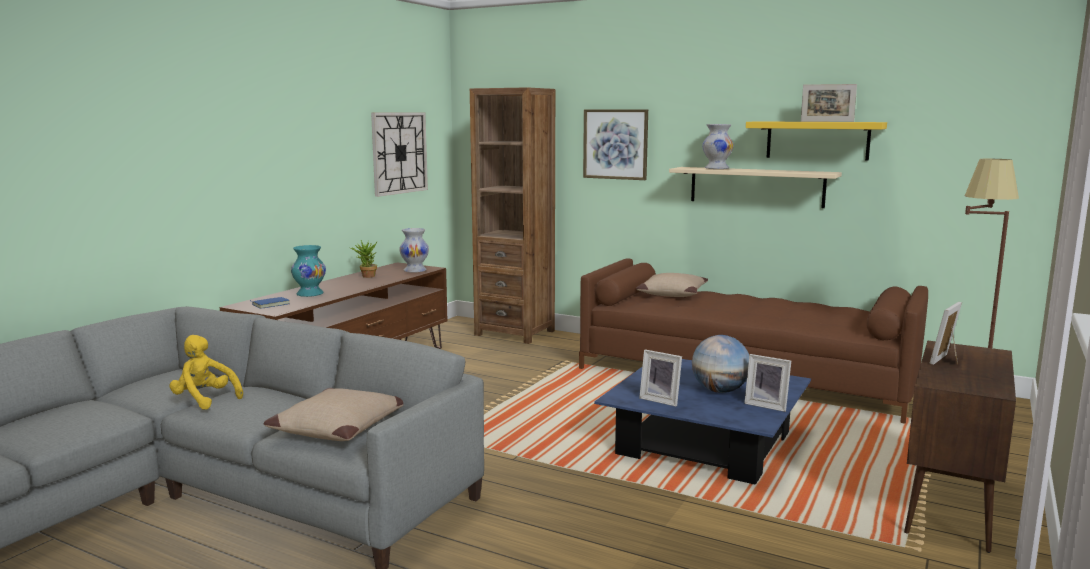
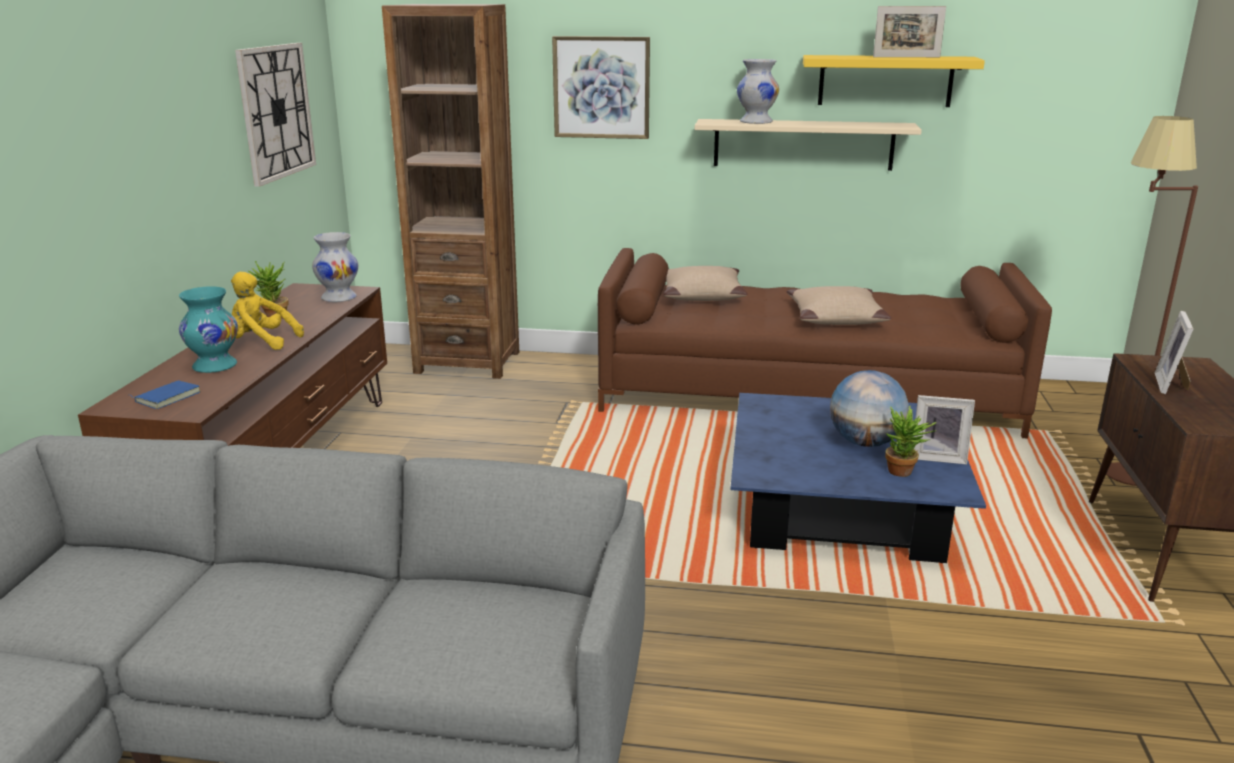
camera: 20 degrees left, 10 degrees up
(205, 400) = (182, 611): yellow plush toy -> yellow plush toy (261, 342)
(338, 427) = (462, 626): beige pillow -> beige pillow (835, 317)
(661, 400) = (811, 470): picture frame -> none
(729, 410) = (904, 473): none -> potted plant

